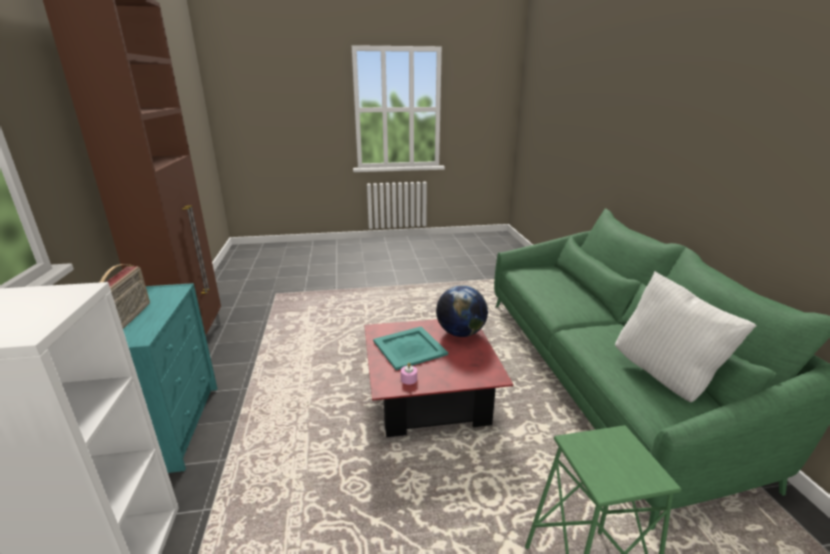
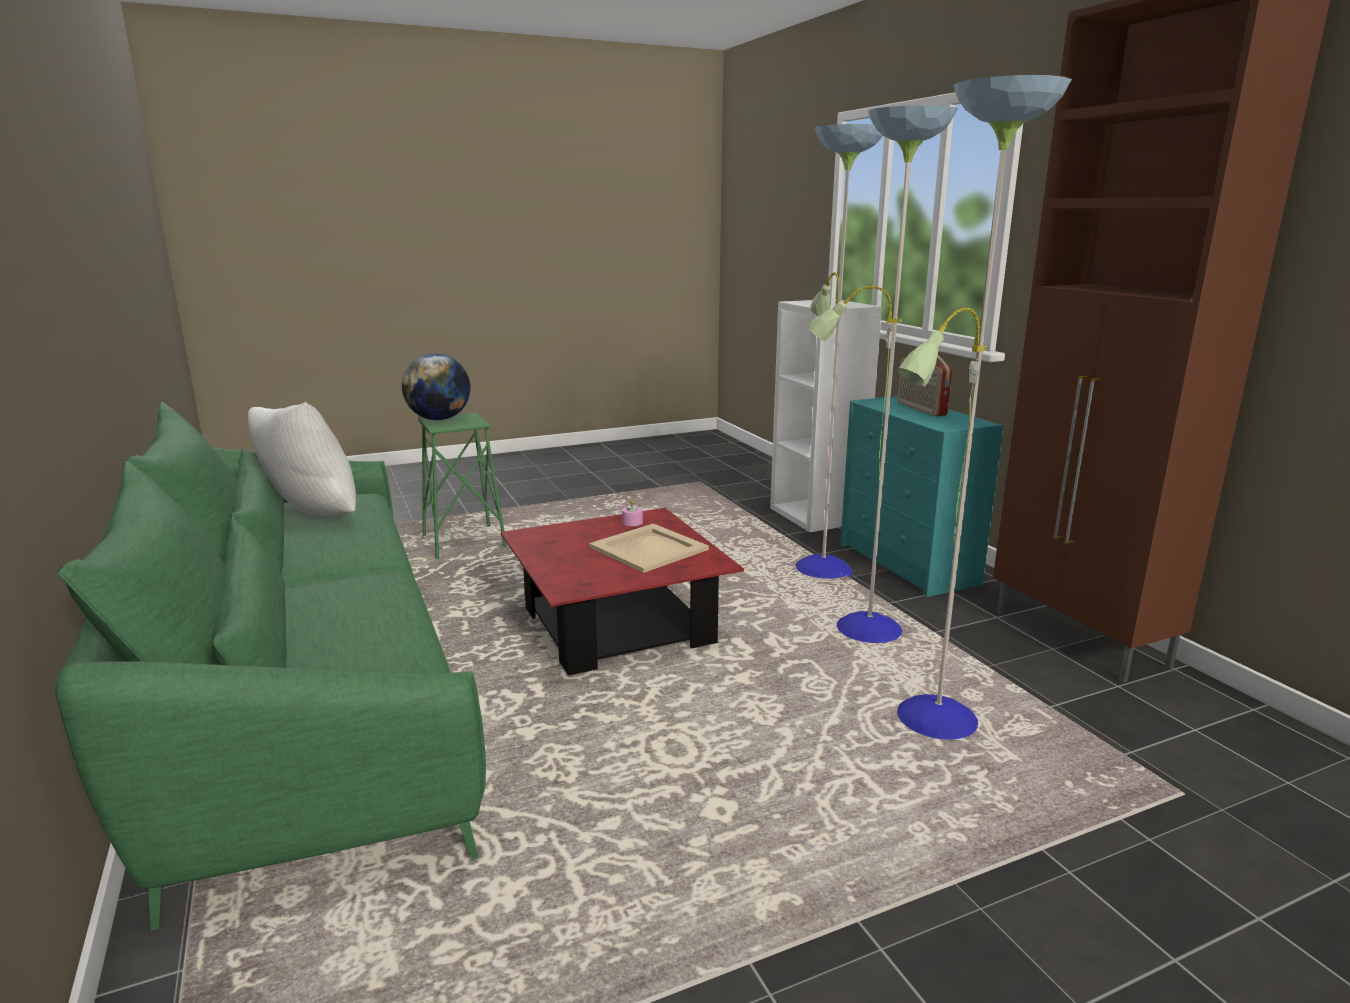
camera: 165 degrees right, 5 degrees down
(288, 369) = (863, 629): none -> floor lamp
(409, 347) = (648, 549): turquoise tray -> beige tray
(460, 333) = (574, 573): globe -> globe (439, 419)

